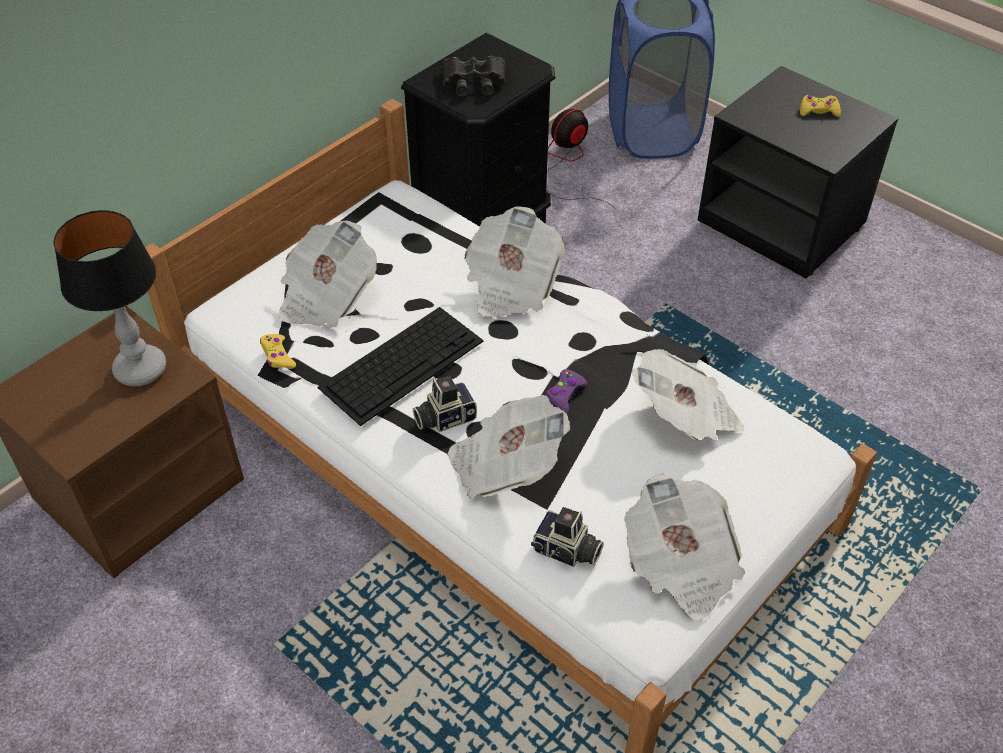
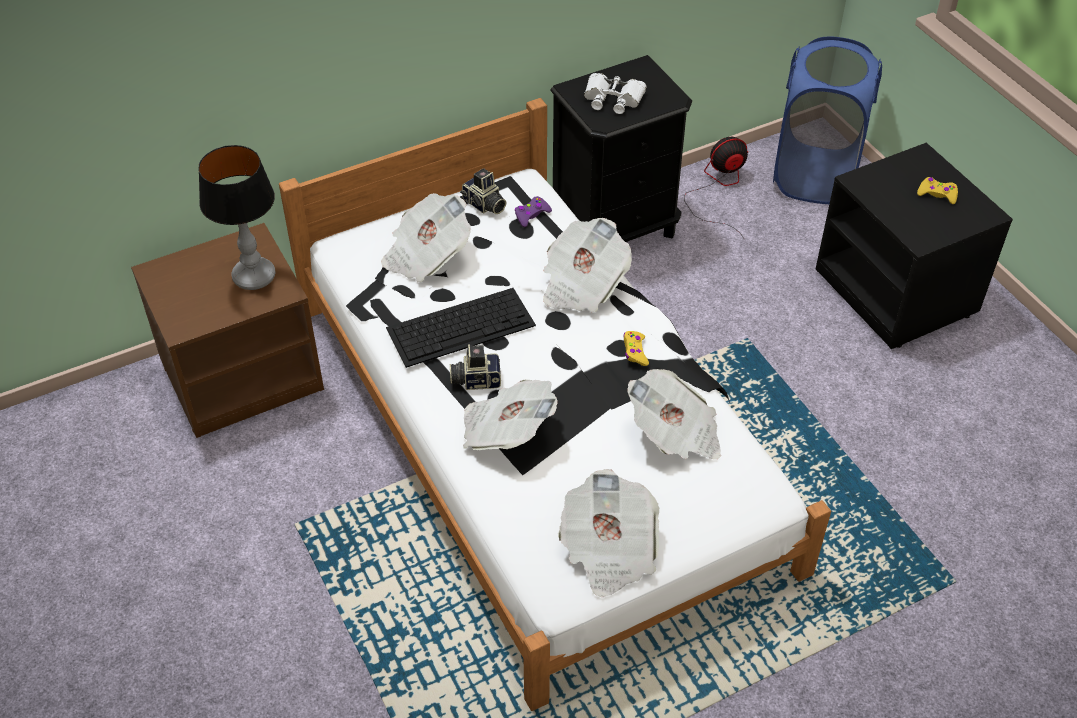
camera: 20 degrees right, 0 degrees up
(278, 356) = (367, 294): yellow game controller -> yellow game controller (635, 351)
(473, 82) = (613, 98): black binoculars -> white binoculars
(565, 394) = (582, 388): purple game controller -> purple game controller (531, 215)
(567, 552) = (522, 512): camera -> camera (484, 205)

